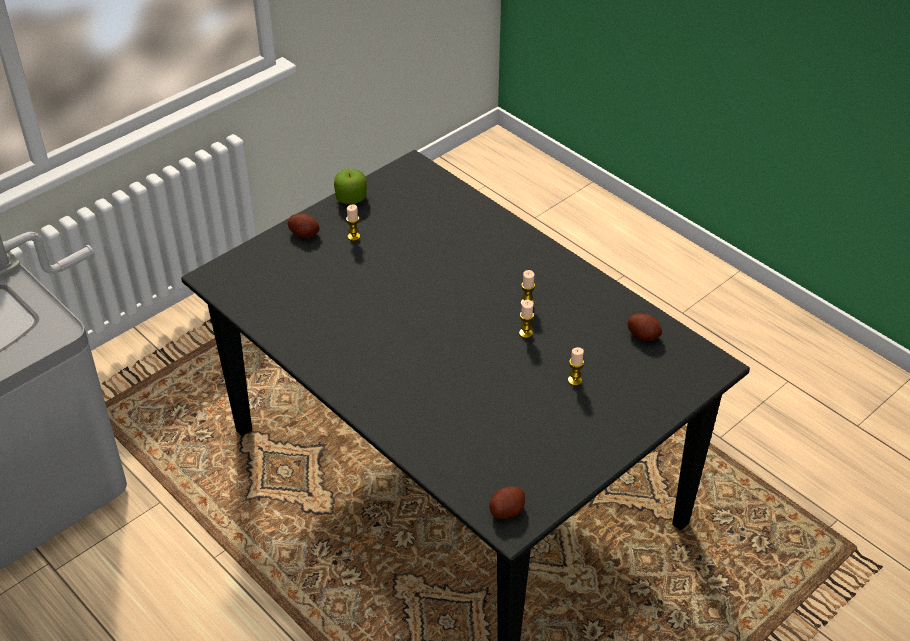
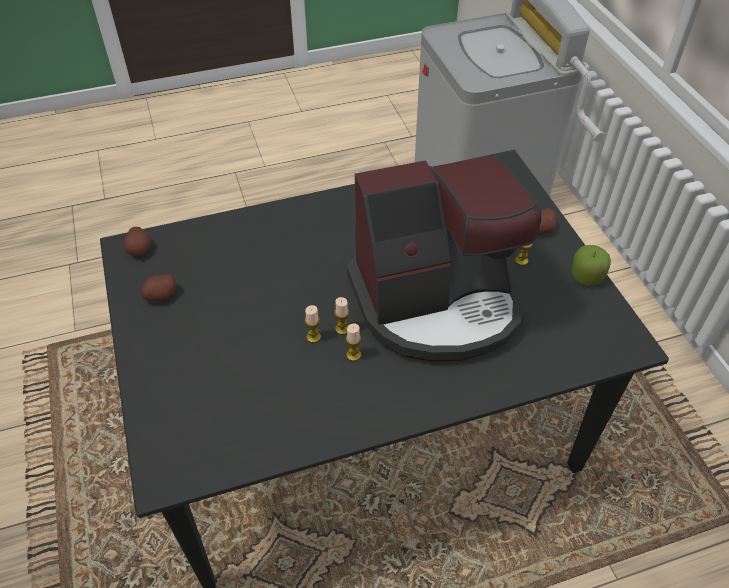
camera: 115 degrees right, 5 degrees up
(437, 272) = (437, 303): none -> coffee machine
(574, 380) = (230, 348): candle -> candle (342, 329)
(643, 335) = (247, 434): potato -> potato (161, 295)

